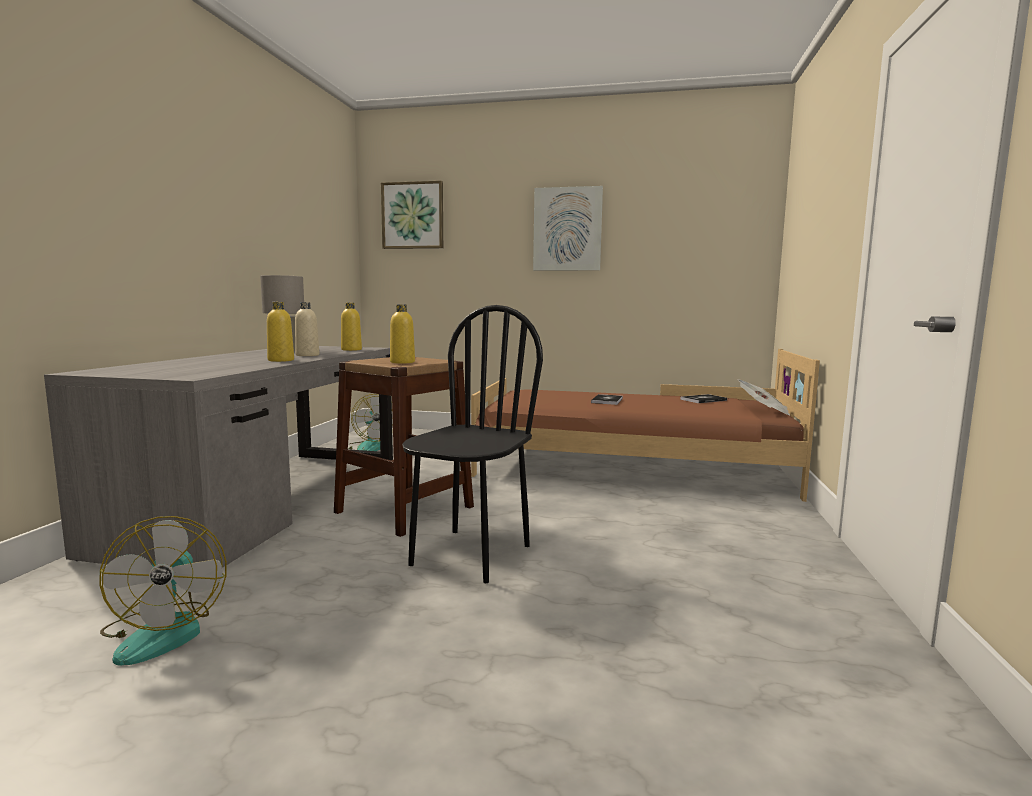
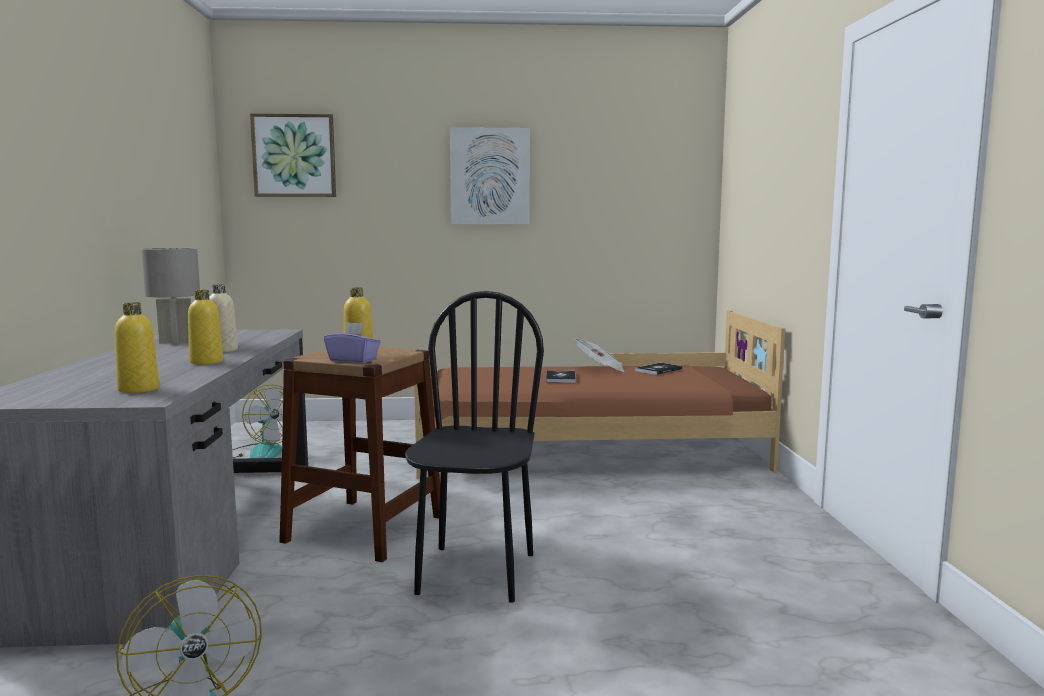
camera: 15 degrees left, 0 degrees up
(351, 349) = (260, 336): yellow bottle -> yellow bottle (138, 389)
(389, 364) = (353, 360): none -> purple tissue box
(763, 411) = (726, 381): newspaper -> newspaper (600, 369)

